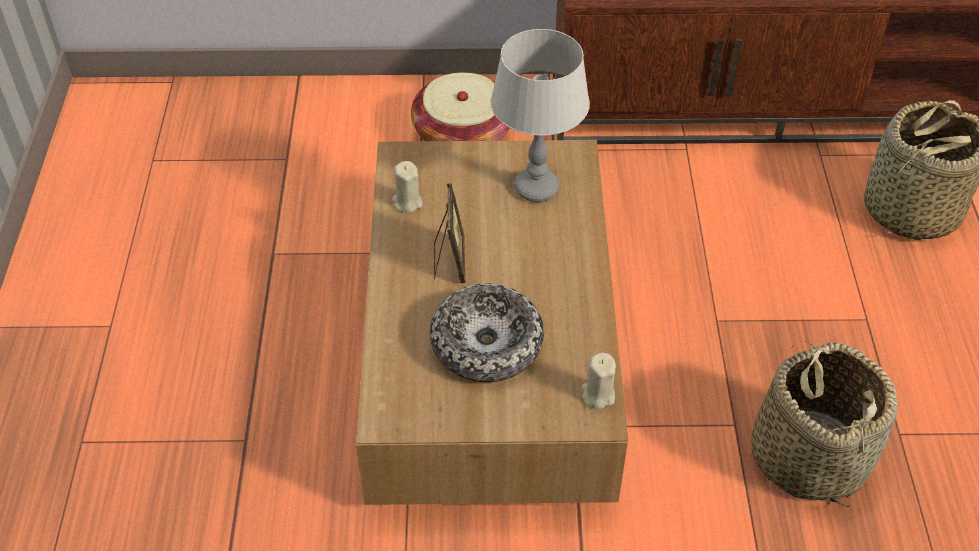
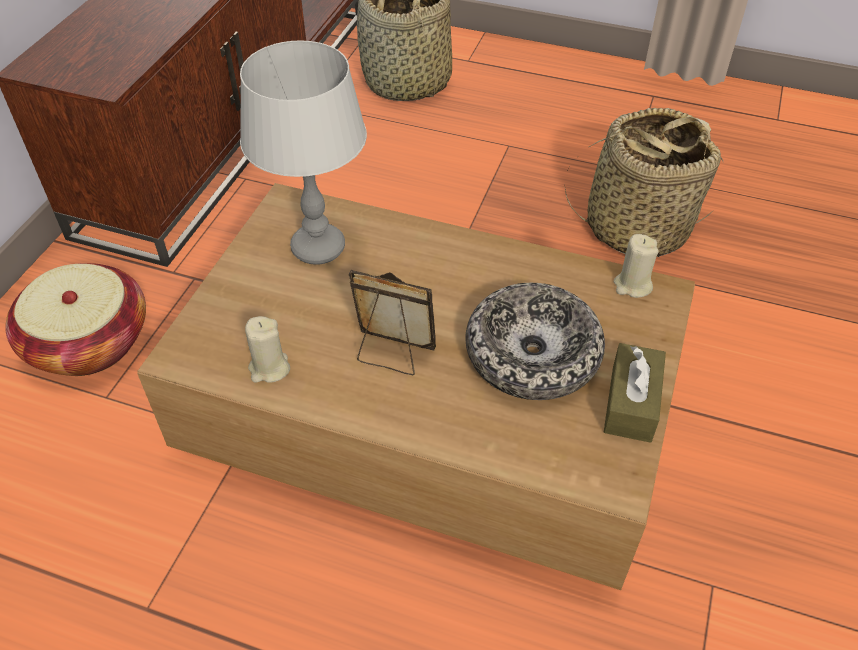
camera: 70 degrees left, 0 degrees up
(464, 416) = (631, 403): none -> brown tissue box

